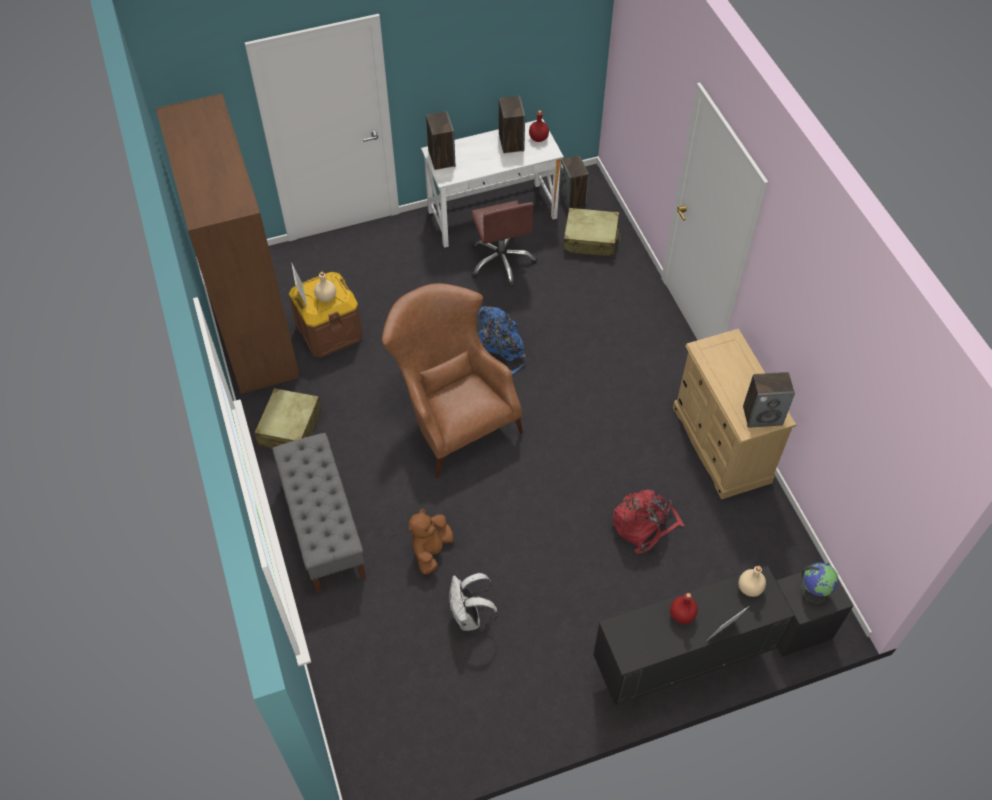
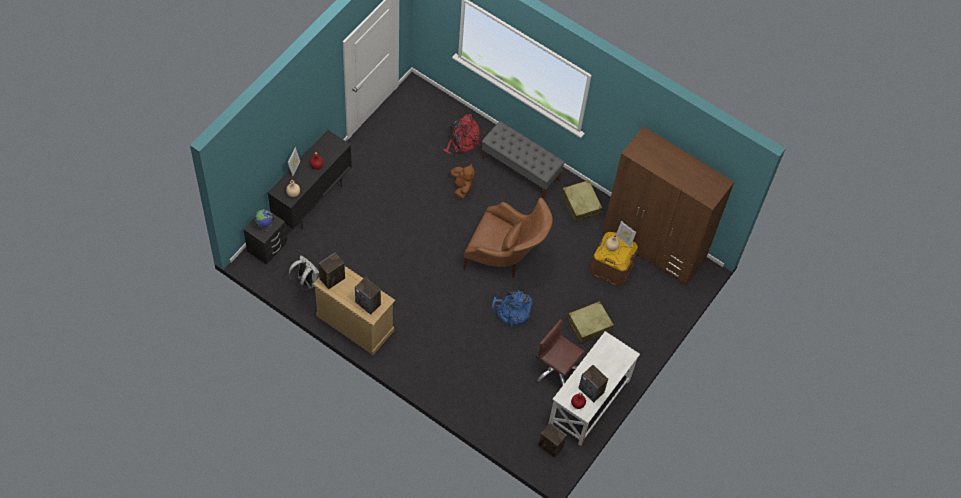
camera: 140 degrees right, 5 degrees up
(441, 158) = (621, 352): speaker -> speaker (368, 303)
(470, 617) = (421, 168): white backpack -> white backpack (306, 281)
(591, 240) = (516, 419): beige suitcase -> beige suitcase (588, 326)
(644, 524) = (368, 256): red backpack -> red backpack (462, 141)

